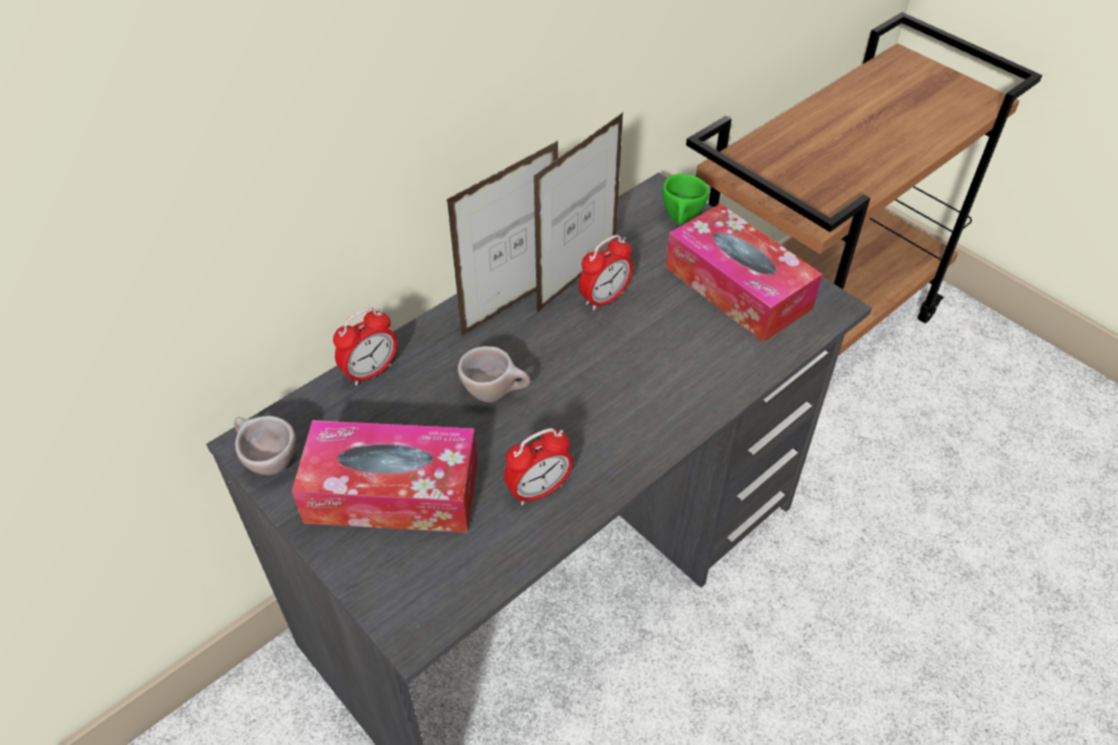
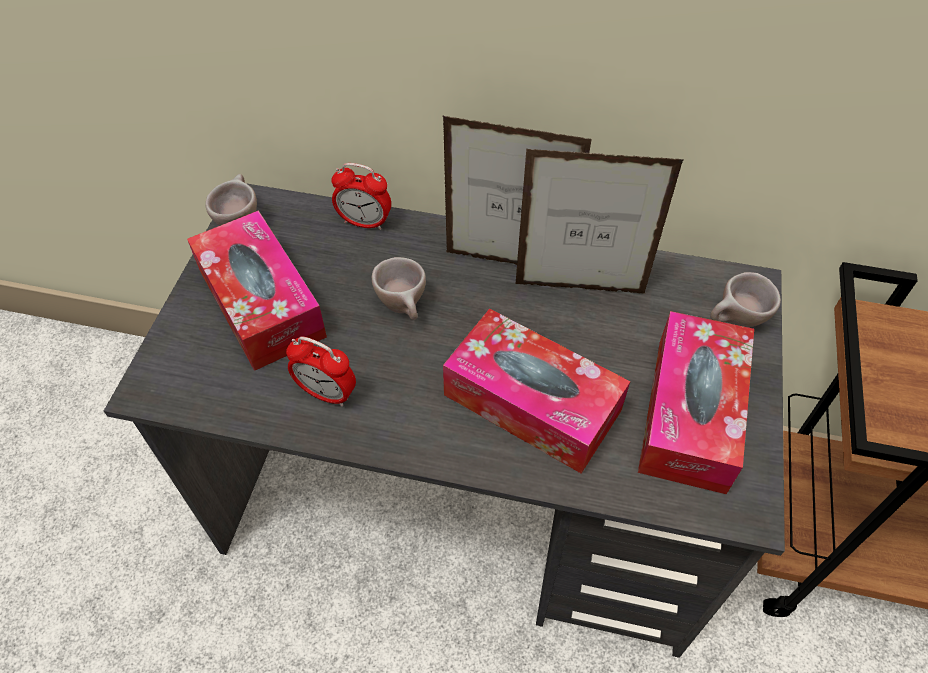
camera: 55 degrees right, 5 degrees up
(604, 298) = (576, 320): alarm clock -> none
(658, 365) = (532, 403): none -> tissue box
(682, 221) = (734, 322): green cup -> beige cup

